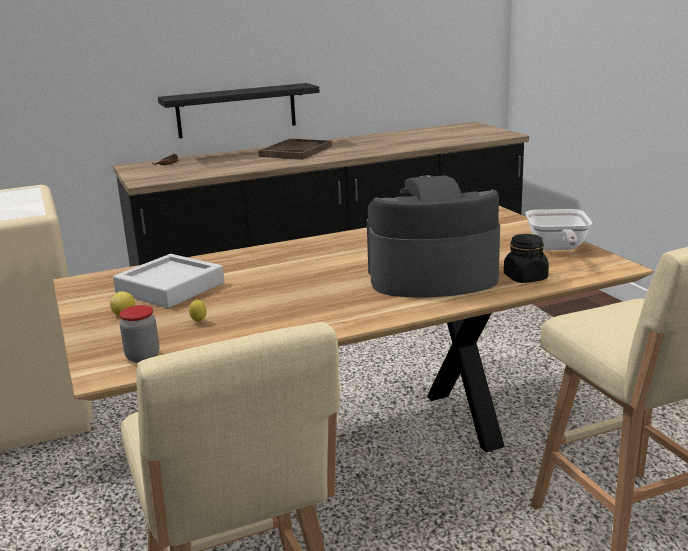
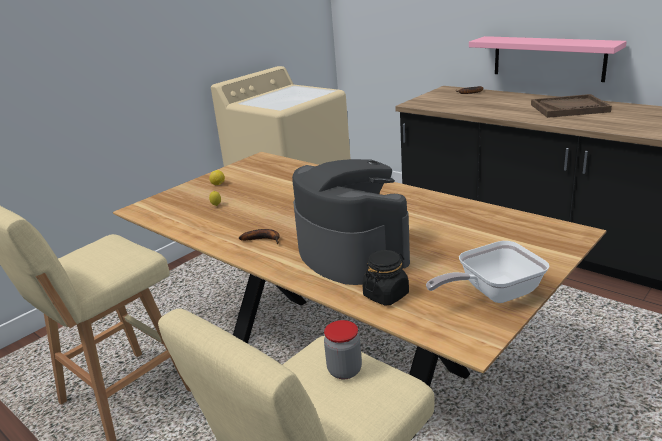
camera: 65 degrees right, 5 degrees up
(142, 356) = (161, 209): jar -> jar (344, 370)
(170, 288) = (265, 180): grey tray -> none
(236, 110) = (548, 58): black shelf -> pink shelf
(345, 307) = (264, 239): none -> banana

